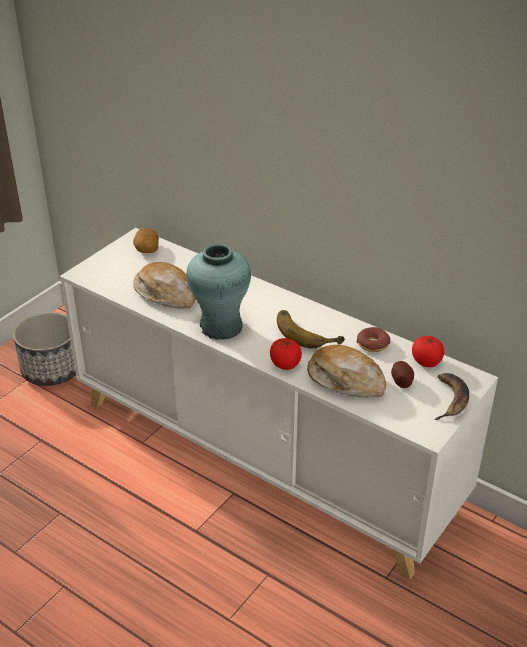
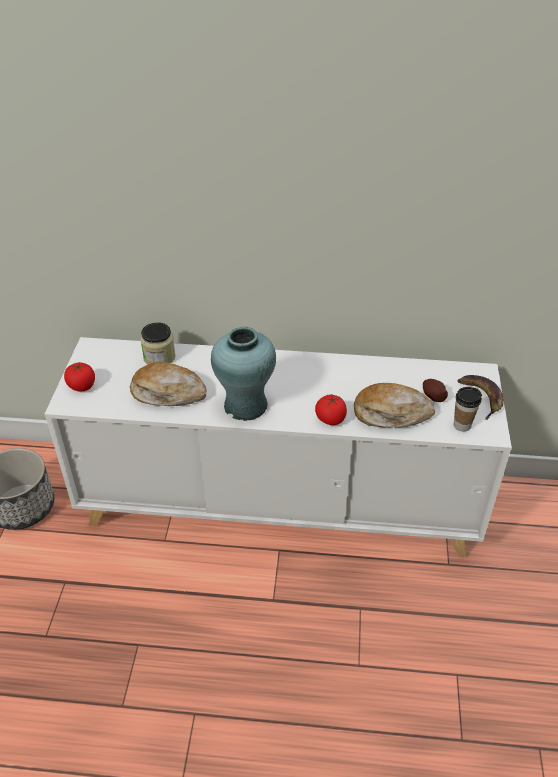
camera: 30 degrees left, 5 degrees up
(146, 248) = (110, 354): potato -> none
(184, 264) = (159, 357): none -> jar
(307, 331) = (323, 381): banana -> none
(373, 344) = (384, 372): donut -> none
(406, 415) = (462, 425): none -> cup
(426, 361) = (437, 371): tomato -> tomato (82, 386)

